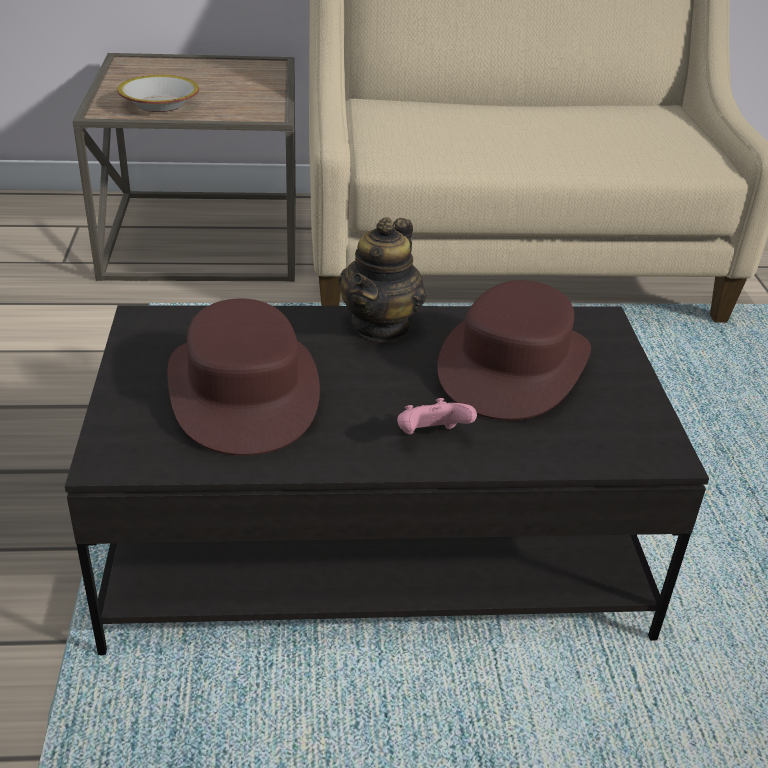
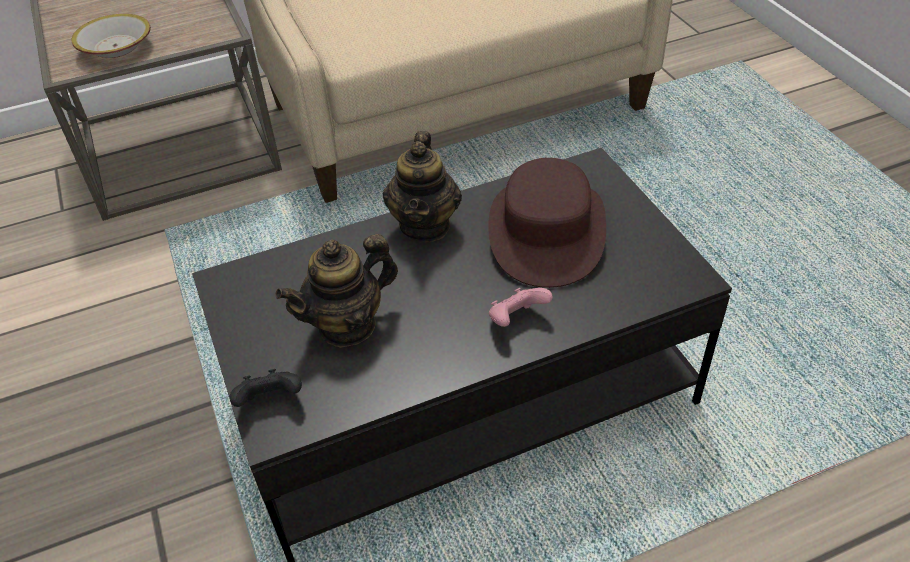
camera: 15 degrees left, 10 degrees up
(123, 434) = (270, 400): none -> black game controller
(244, 391) = (347, 325): brown hat -> teapot

